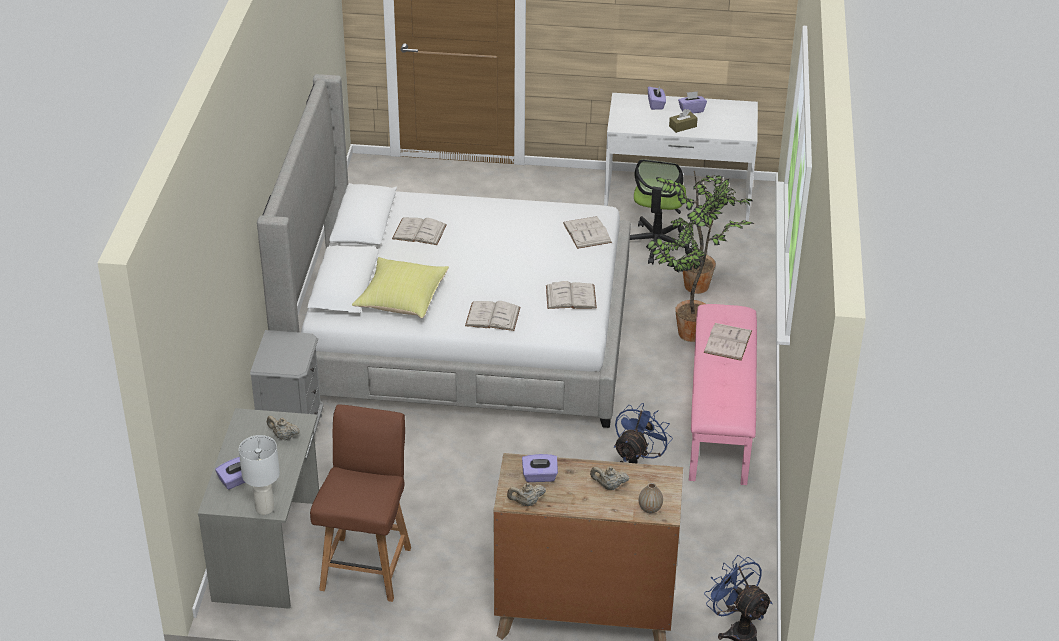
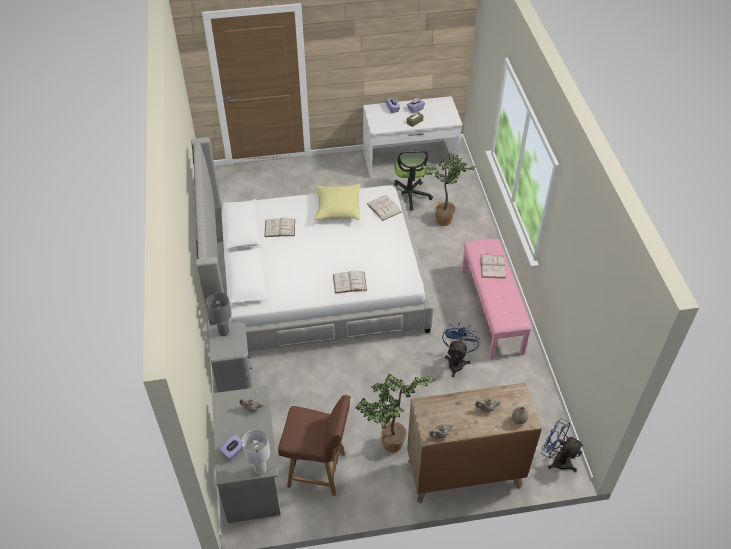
camera: 15 degrees left, 10 degrees up
(284, 341) = (224, 332): none -> grey table lamp
(367, 566) = (318, 470): brown chair -> brown chair turned 105 degrees clockwise
(401, 299) = (287, 282): yellow pillow -> yellow pillow (337, 209)
(539, 476) = (441, 412): purple tissue box -> none
(571, 297) = (392, 257): white book -> none
(687, 334) = (450, 256): potted plant -> potted plant (390, 446)

